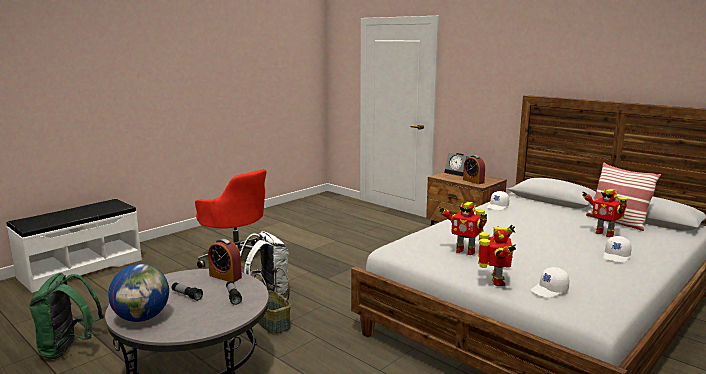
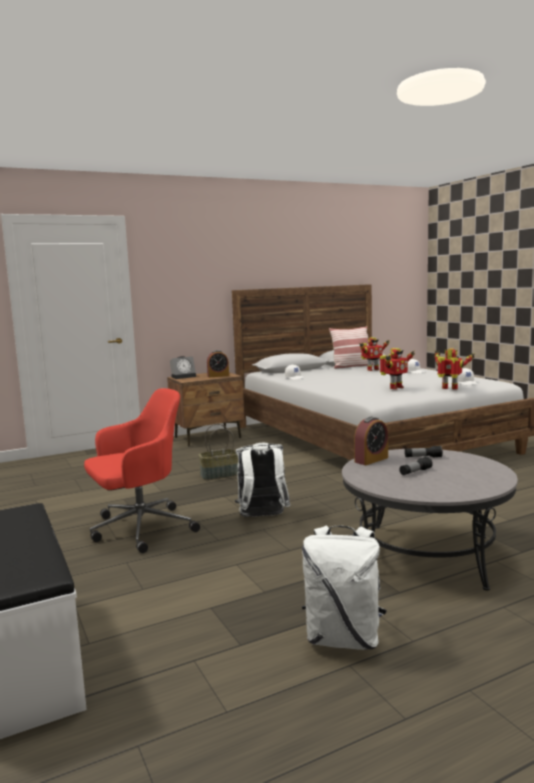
camera: 70 degrees left, 5 degrees down
(69, 348) = (343, 638): green backpack -> white backpack
(142, 318) = (466, 486): globe -> none
(271, 323) = (338, 518): basket -> basket (219, 475)

